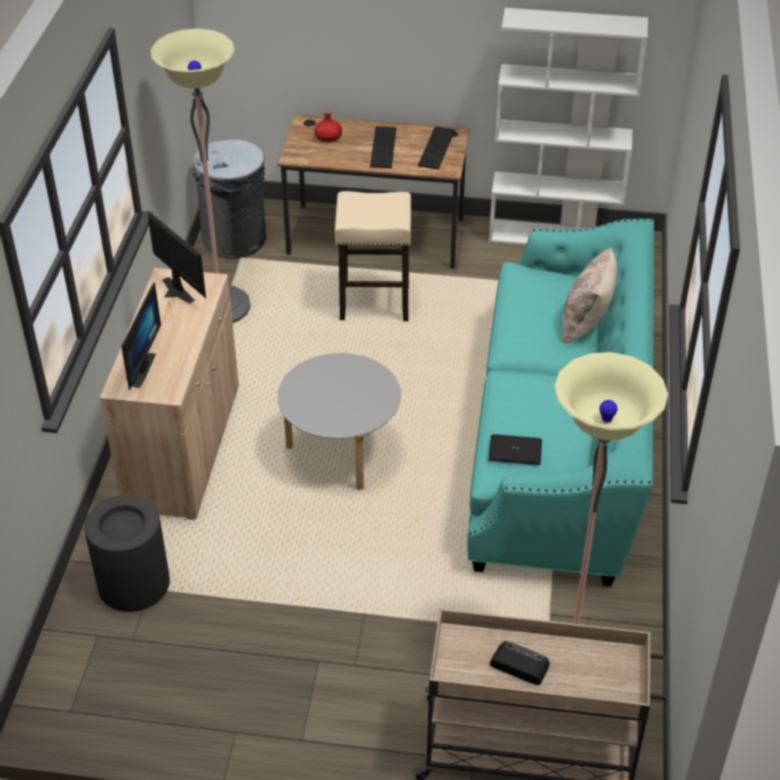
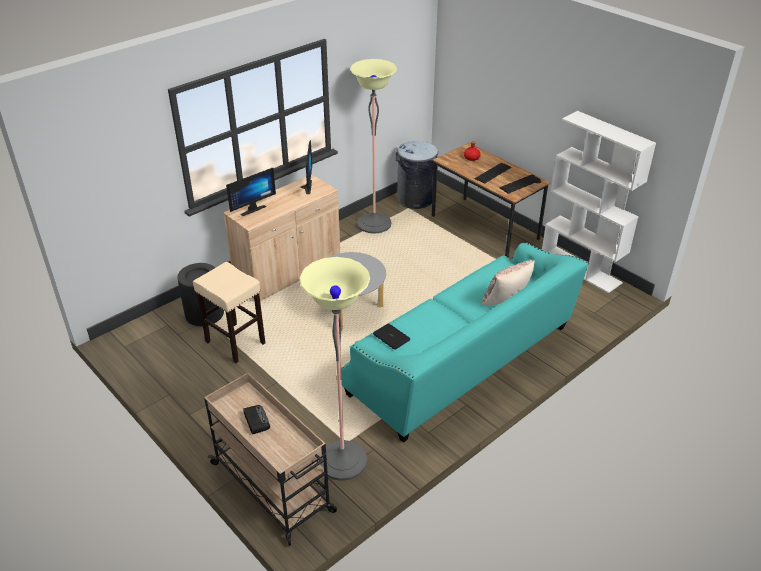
camera: 40 degrees right, 5 degrees down
(373, 303) = (446, 255): beige stool -> beige stool (234, 342)

